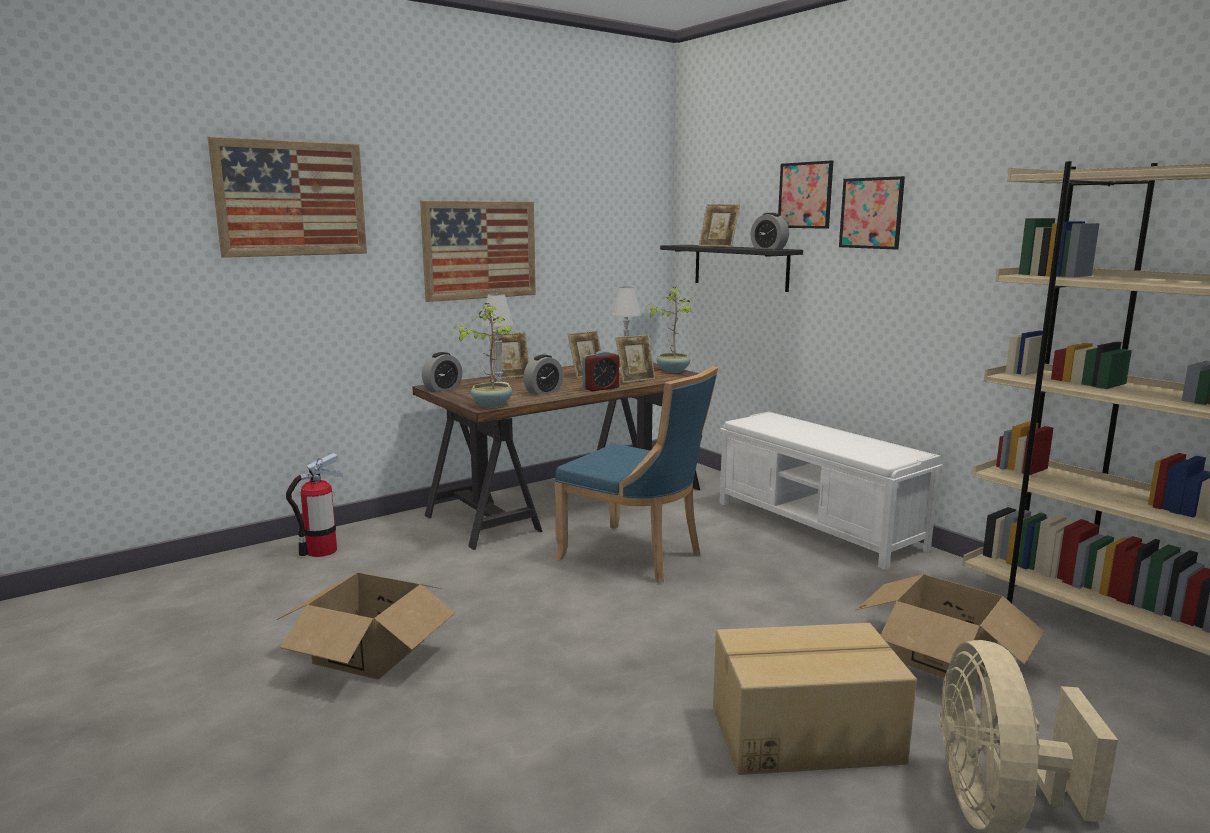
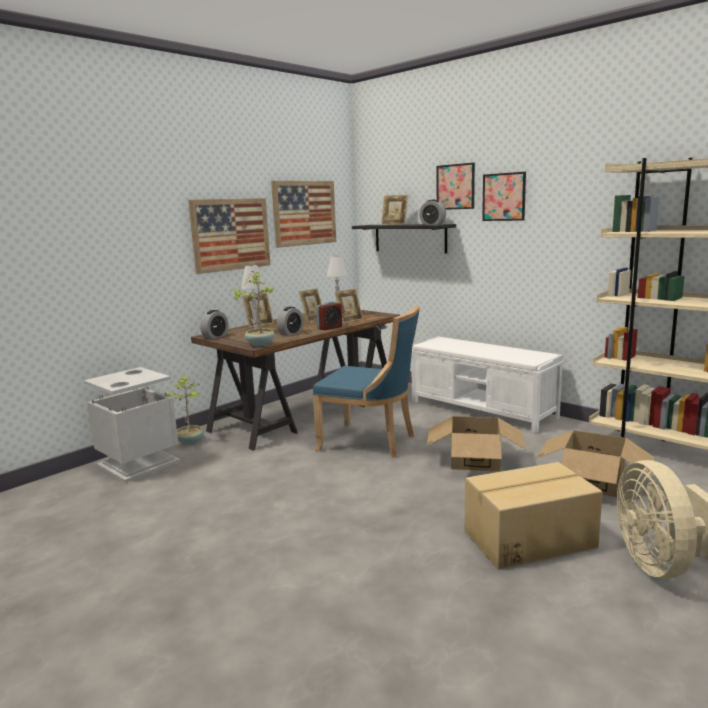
camera: 10 degrees left, 0 degrees up
(291, 199) = (97, 201): picture -> picture (304, 213)
(321, 551) = (139, 463): fire extinguisher -> grey trash can
(368, 651) = (209, 527): cardboard box -> cardboard box (474, 460)
(673, 370) = (371, 313): potted plant -> potted plant (190, 441)

